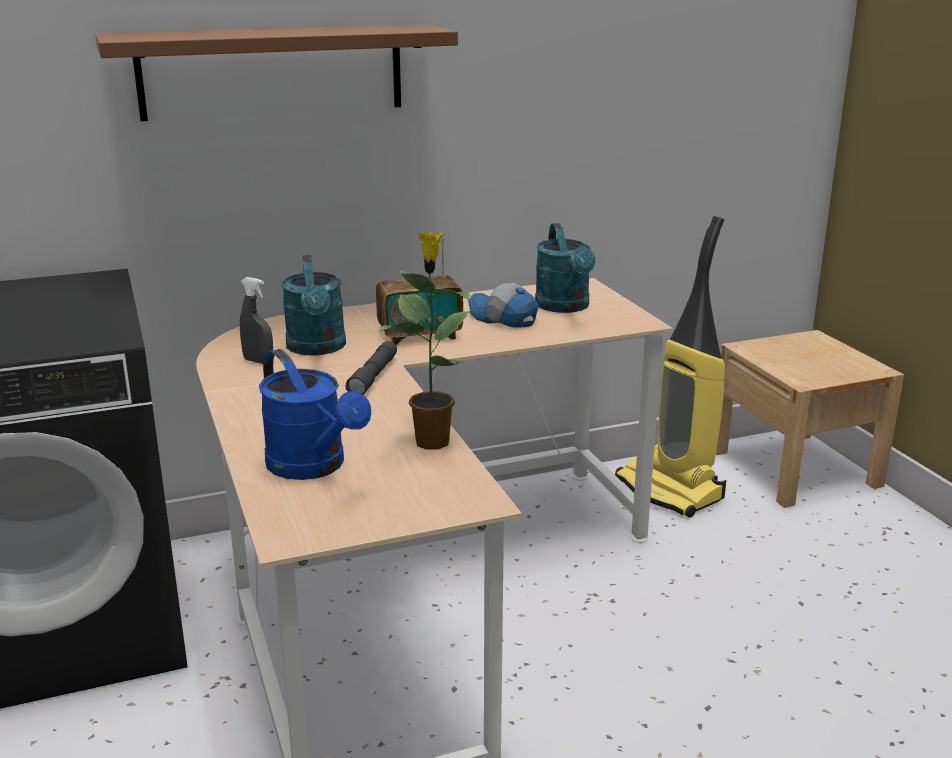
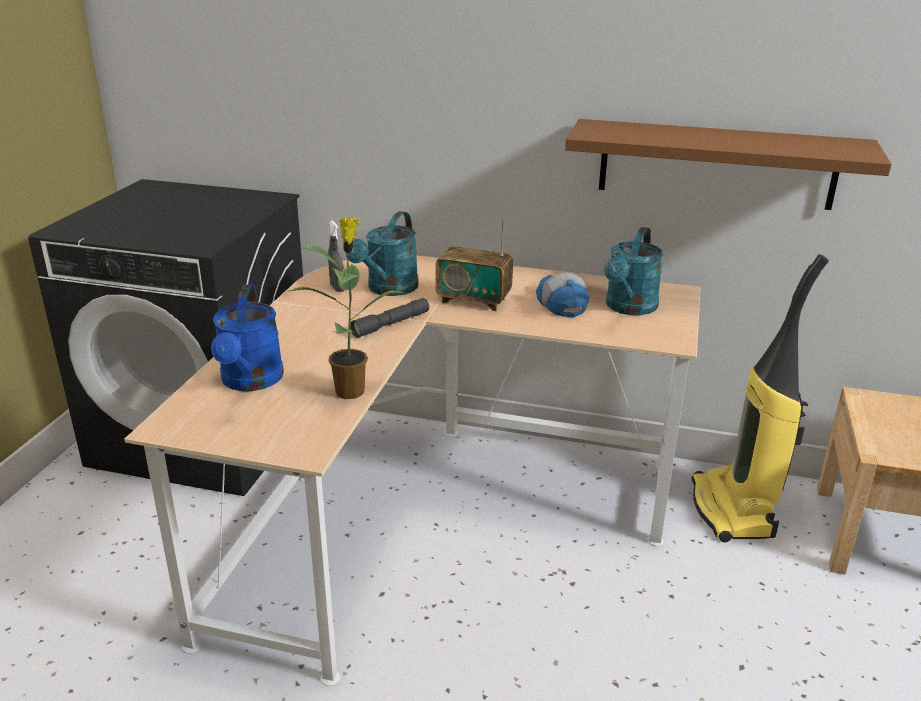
camera: 35 degrees right, 5 degrees up
(272, 71) = (416, 53): brown shelf -> brown shelf (716, 164)

